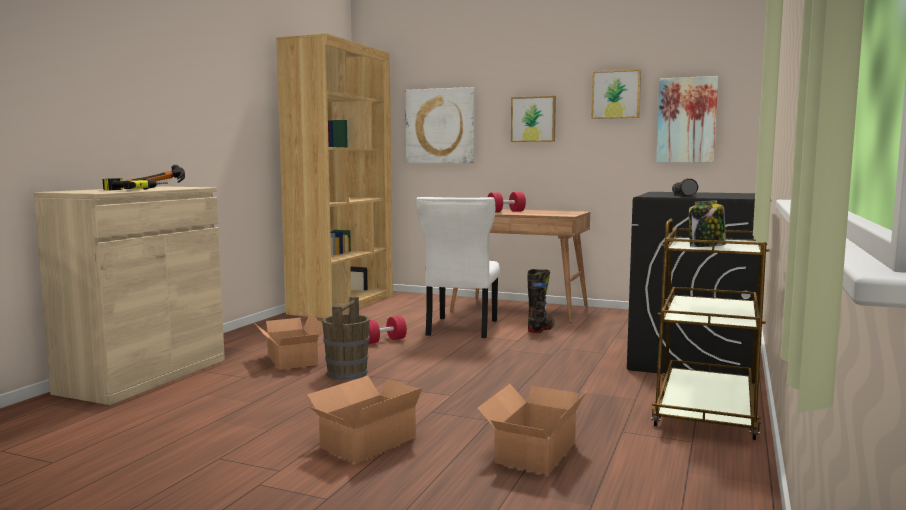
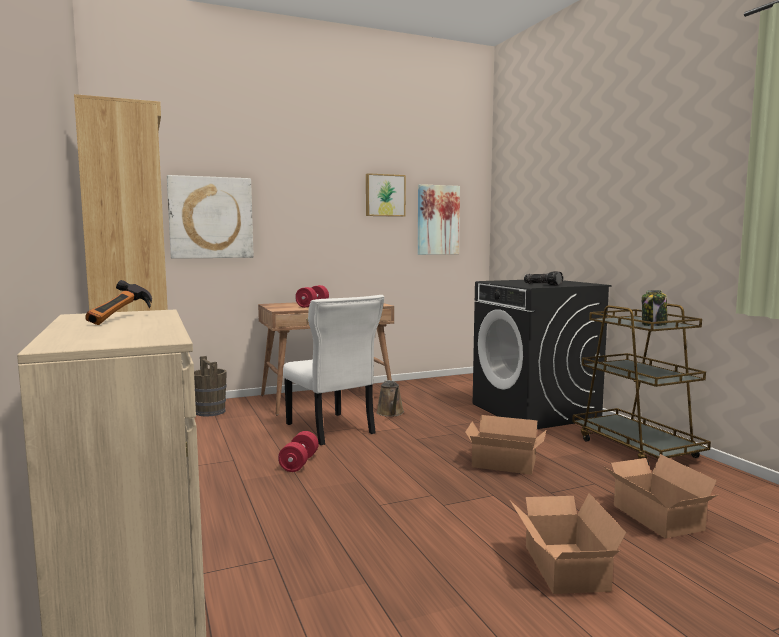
camera: 45 degrees left, 0 degrees up
(135, 189) = (132, 325): power drill -> none
(290, 360) = (266, 518): cardboard box -> cardboard box (505, 465)
(347, 373) = (362, 509): brown bucket -> brown bucket (210, 412)
(533, 119) = (312, 214): picture -> none
(541, 329) = (391, 413): black boot -> brown watering can

